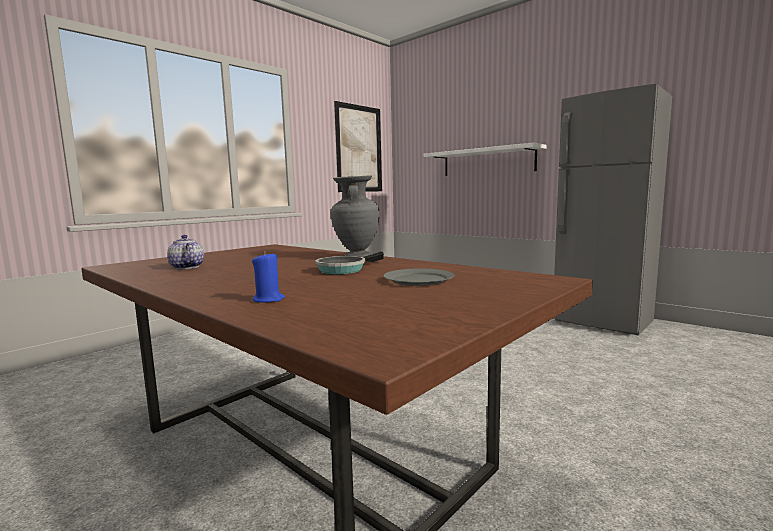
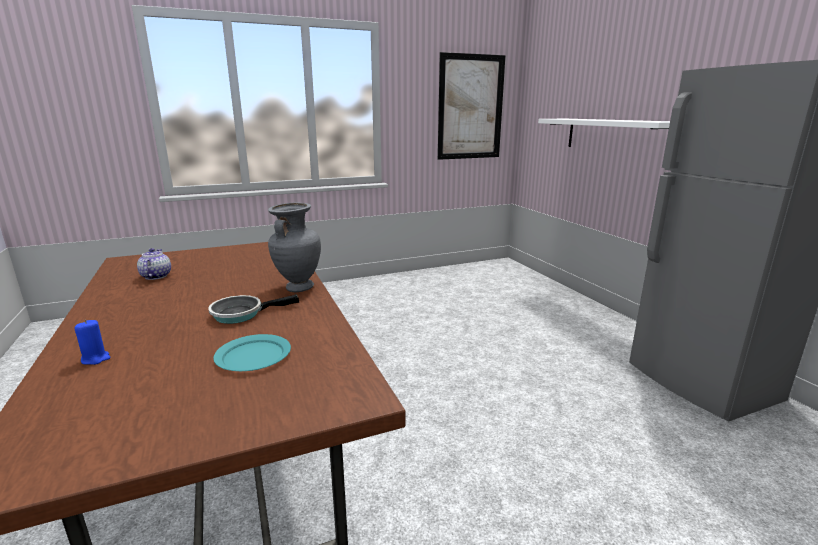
camera: 25 degrees right, 10 degrees up
(419, 280) = (253, 356): grey plate -> turquoise plate

